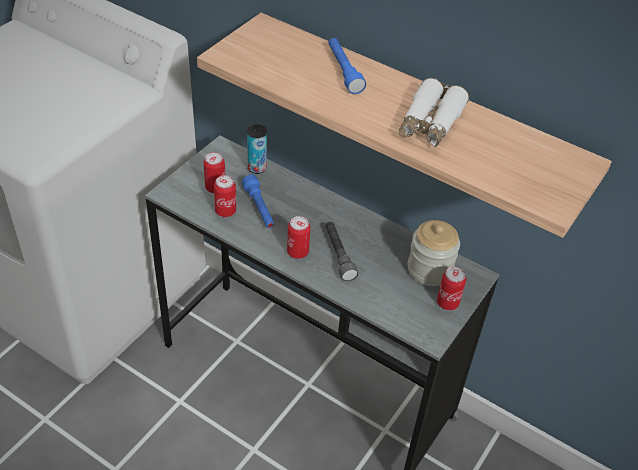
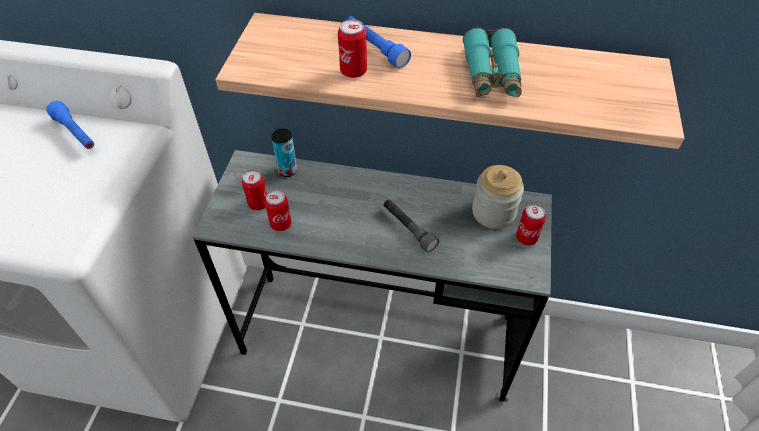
camera: 20 degrees left, 5 degrees up
(259, 208) = (311, 209): blue flashlight -> blue flashlight (75, 133)
(297, 252) = (370, 240): can -> can (353, 71)
(430, 123) = (491, 74): white binoculars -> turquoise binoculars

